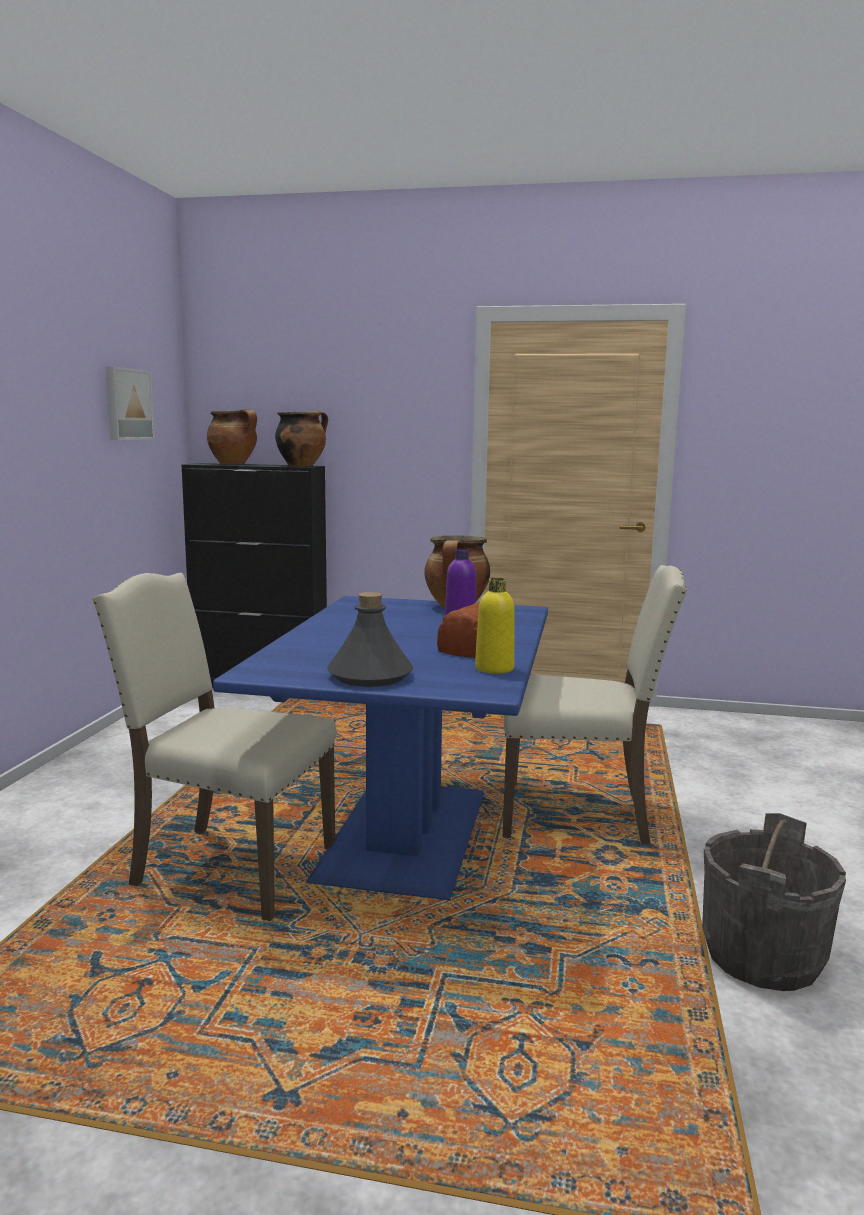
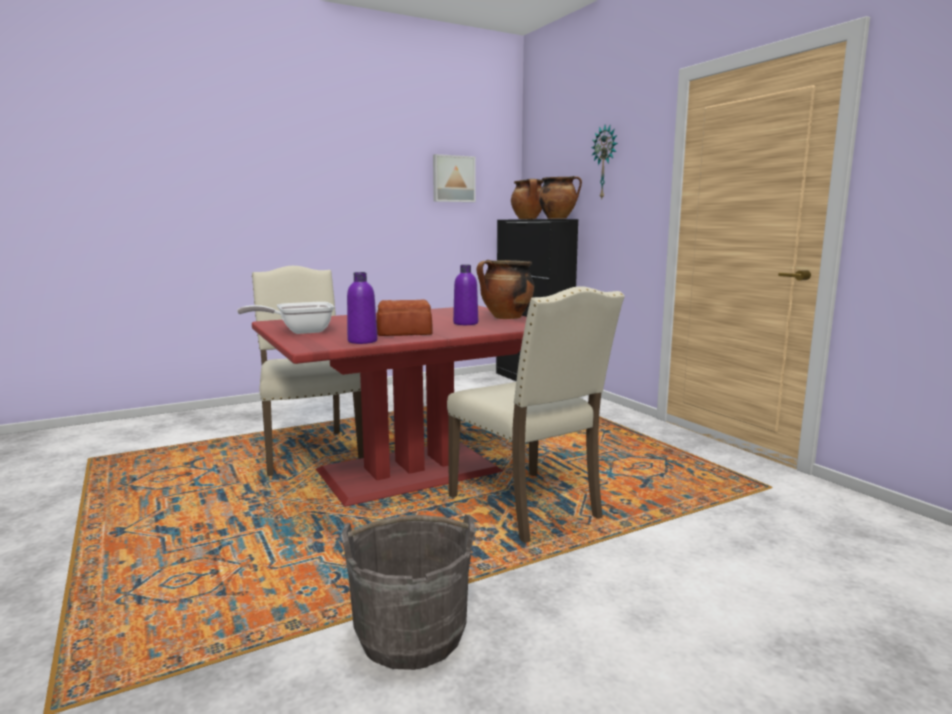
camera: 50 degrees right, 0 degrees up
(363, 397) = (605, 162): none -> wall clock
(369, 676) = (299, 332): grey bottle -> frying pan
(408, 834) = (410, 472): blue dining table -> red dining table
(494, 668) = (362, 341): yellow bottle -> purple bottle

